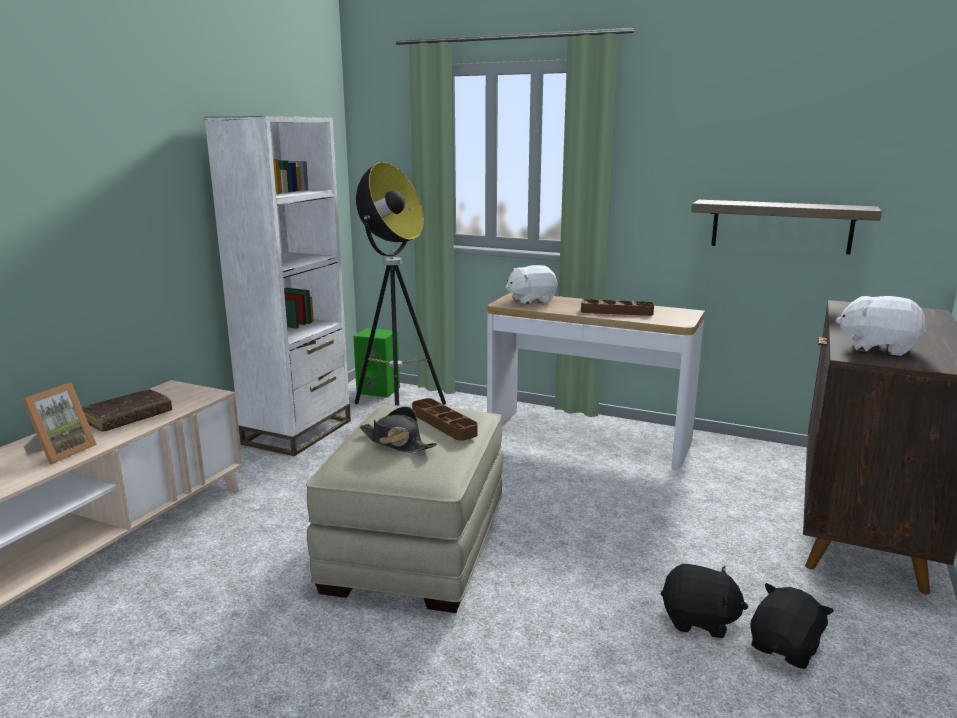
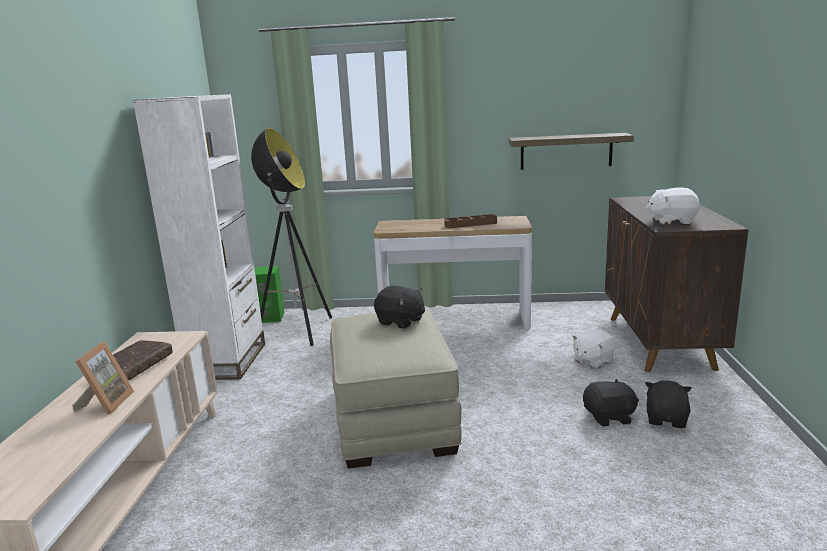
camera: 20 degrees left, 0 degrees up
(396, 442) = (380, 340): black hat -> none
(443, 423) = (400, 322): brown tray -> black plush toy
(531, 300) = (402, 225): white plush toy -> white plush toy (593, 361)

